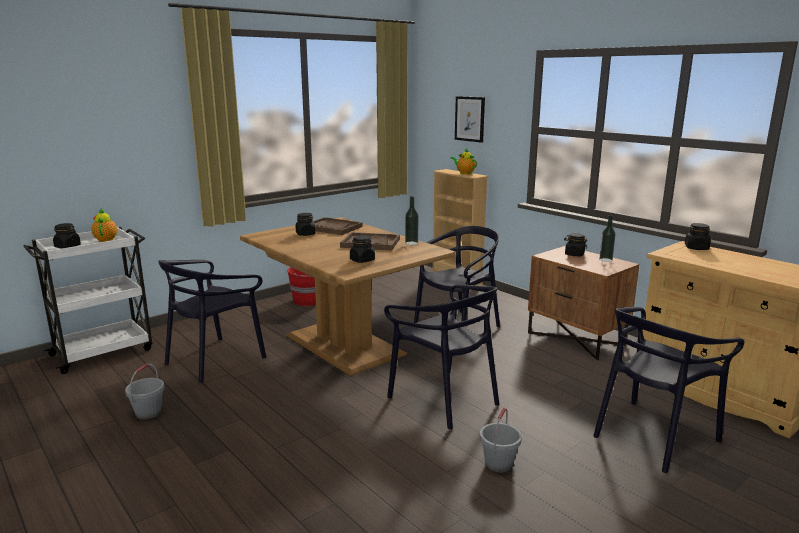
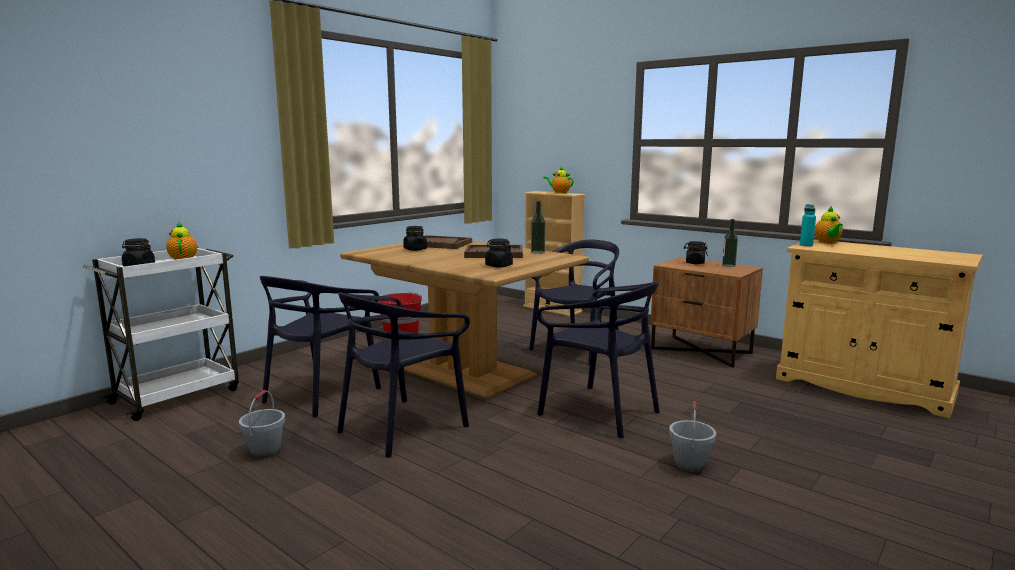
camera: 10 degrees left, 5 degrees down
(470, 119) = (562, 137): picture -> none
(653, 436) = (826, 427): black chair -> black chair (402, 427)
(669, 251) = (806, 245): none -> turquoise bottle
(696, 248) = (827, 242): black jar -> teapot

